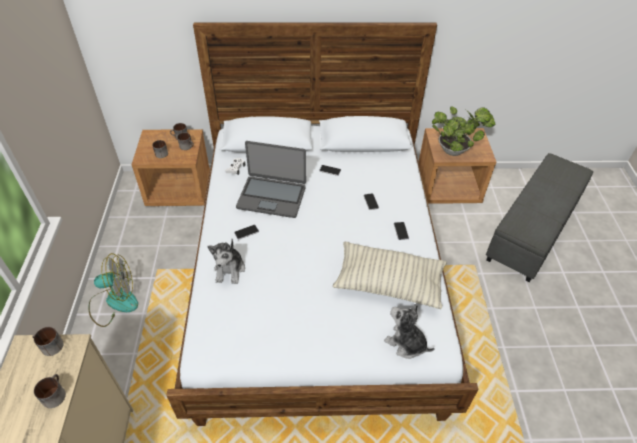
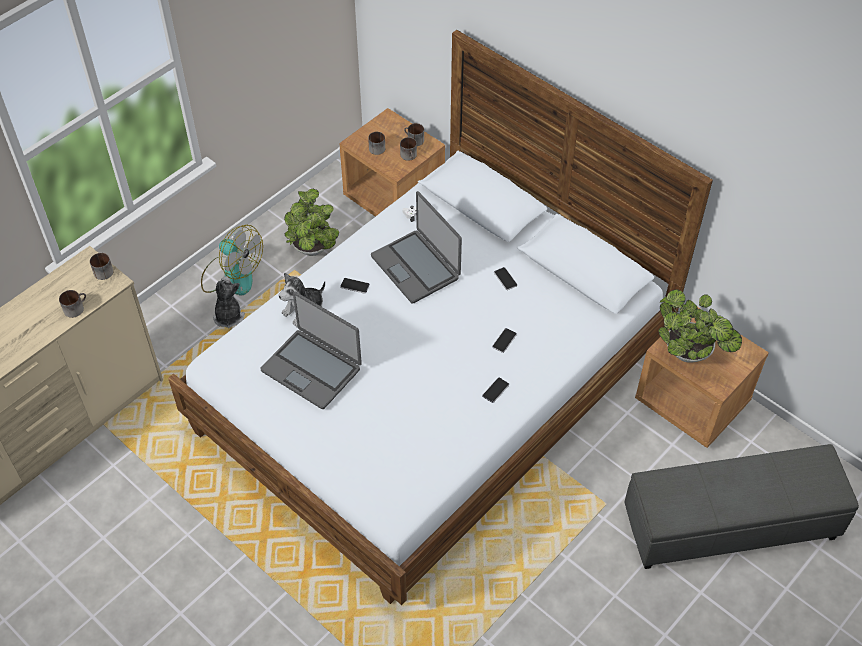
camera: 45 degrees right, 5 degrees up
(157, 250) = (312, 250): none -> potted plant
(280, 301) = (312, 369): none -> laptop
(388, 283) = (421, 427): pillow -> none
(406, 343) = (371, 485): plush toy -> plush toy (228, 316)

